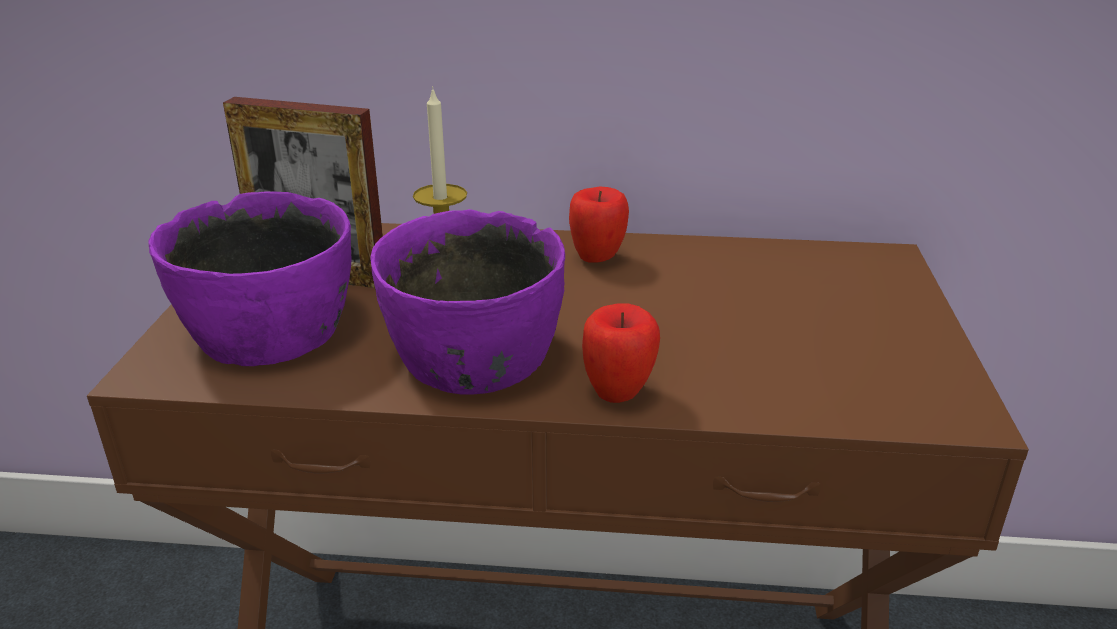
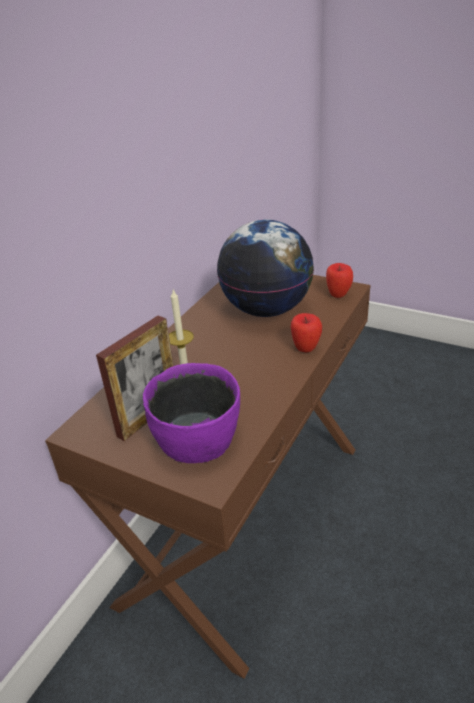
camera: 65 degrees left, 5 degrees up
(472, 357) = (260, 378): purple bowl -> none
(597, 258) = (197, 331): apple -> apple (338, 294)
(740, 314) = (267, 309): none -> globe

